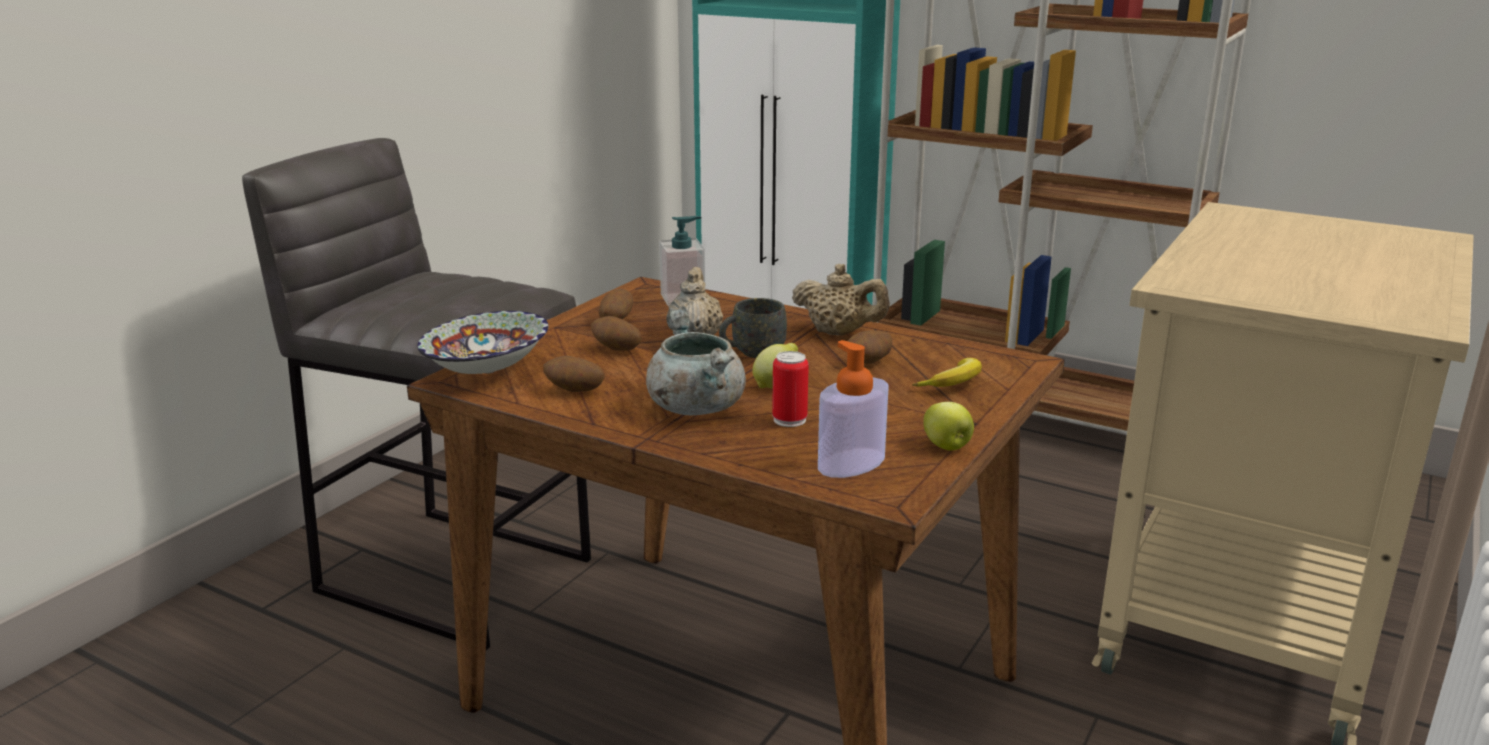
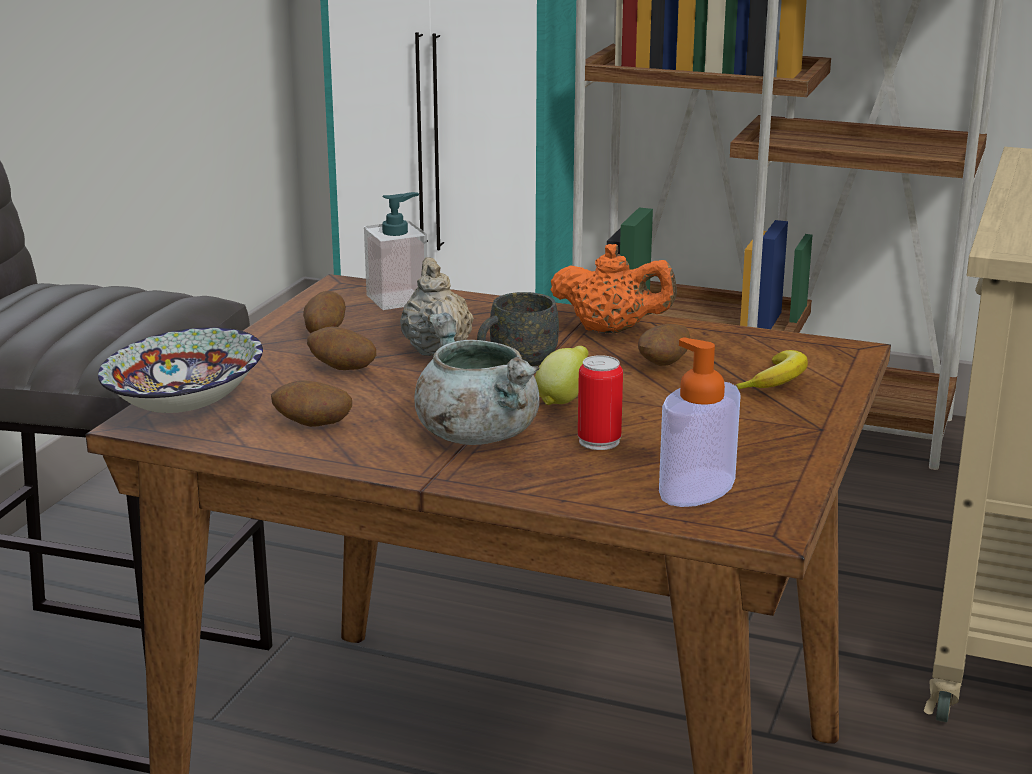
camera: 10 degrees left, 0 degrees up
(839, 333) = (612, 330): beige teapot -> orange teapot
(947, 447) = (801, 460): apple -> none

